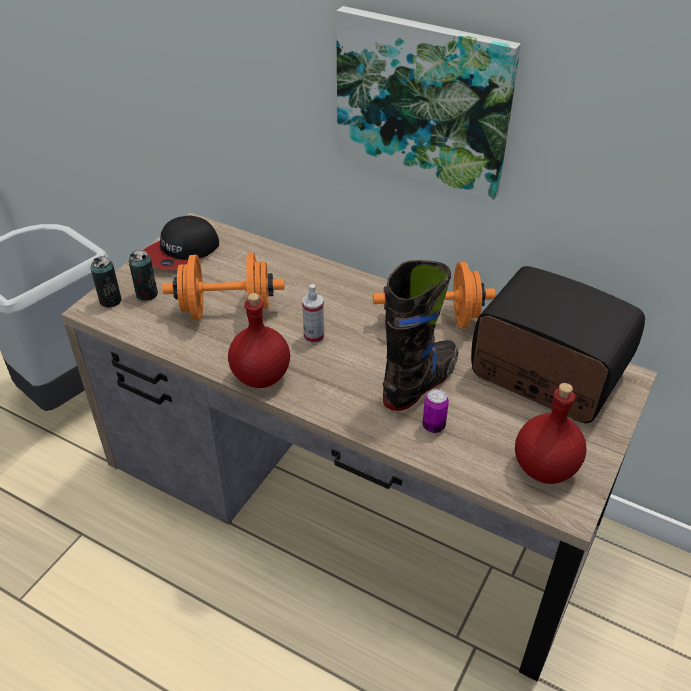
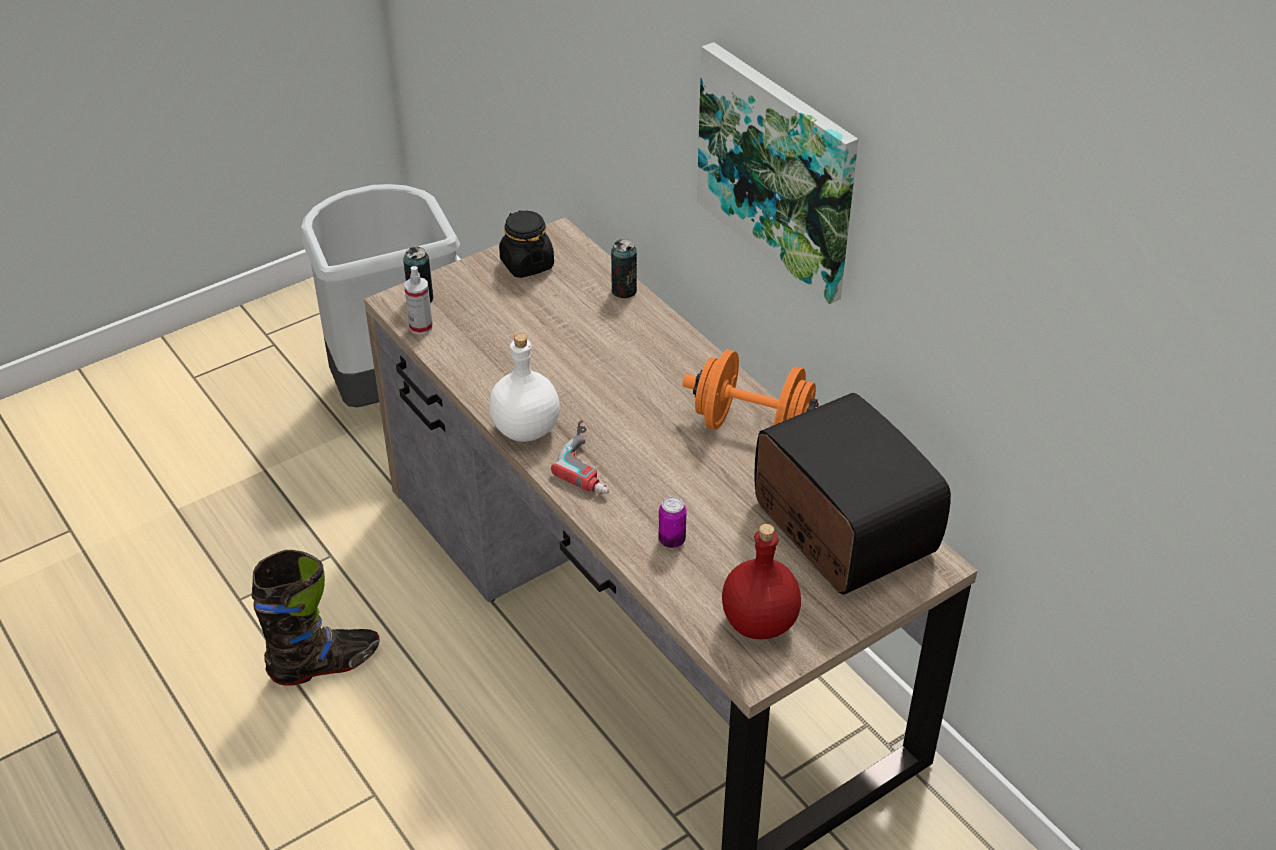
camera: 25 degrees right, 0 degrees up
(147, 294) = (461, 302): can -> can (624, 291)
(182, 252) = (526, 264): cap -> black jar
(227, 311) = (534, 347): orange dumbbell -> none
(262, 376) = (527, 429): red bottle -> white bottle
(314, 337) = (609, 405): spray bottle -> spray bottle (421, 327)
(331, 386) = (592, 463): none -> power drill
(420, 383) = (690, 491): black boot -> black boot (325, 664)

